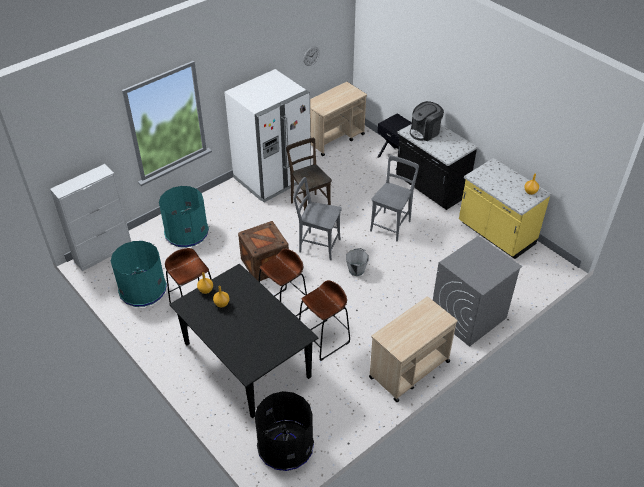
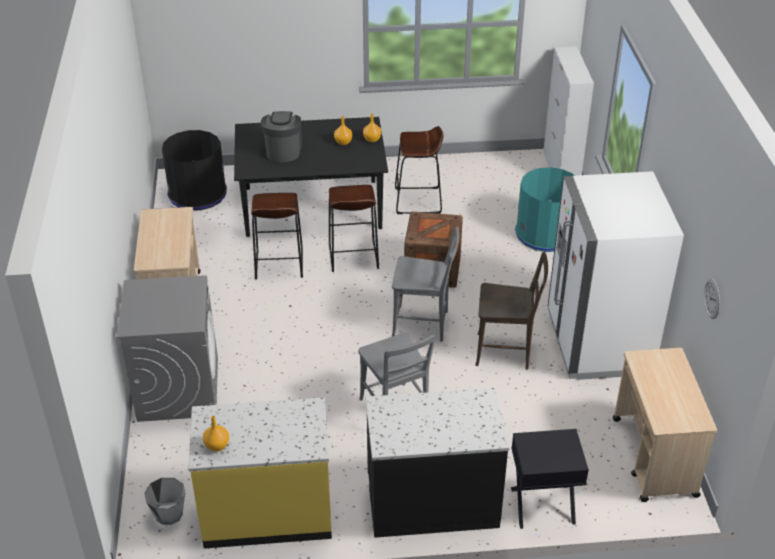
camera: 125 degrees right, 5 degrees down
(142, 289) = (477, 178): turquoise trash can -> none
(317, 245) = (424, 324): grey chair -> grey chair turned 45 degrees clockwise
(356, 270) = (348, 336): grey bucket -> grey bucket (168, 514)
(425, 132) = (464, 417): coffee machine -> coffee machine (283, 150)

